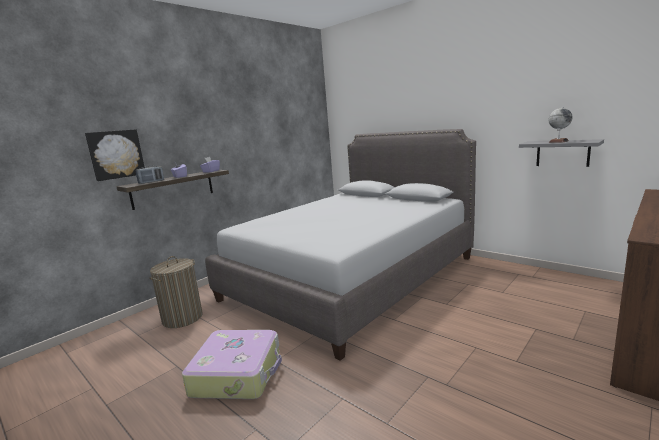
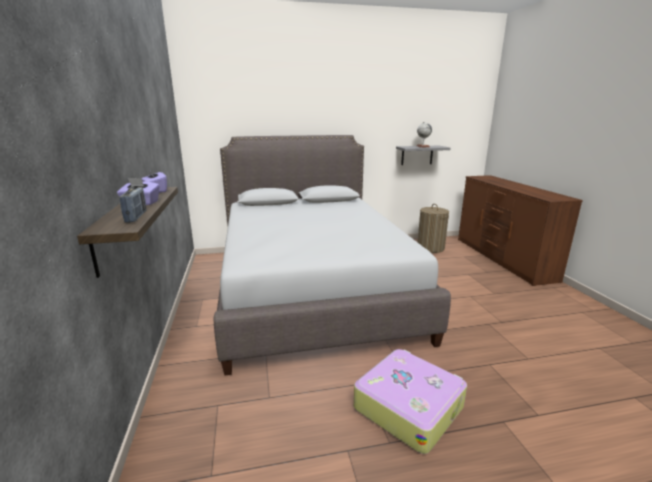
camera: 55 degrees left, 5 degrees up
(116, 154) = (67, 168): picture -> none
(182, 318) = (226, 416): laundry basket -> laundry basket (430, 248)

